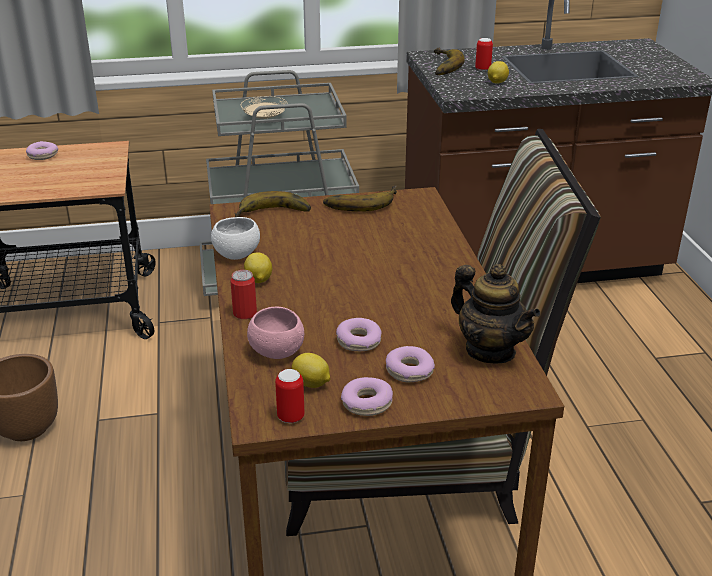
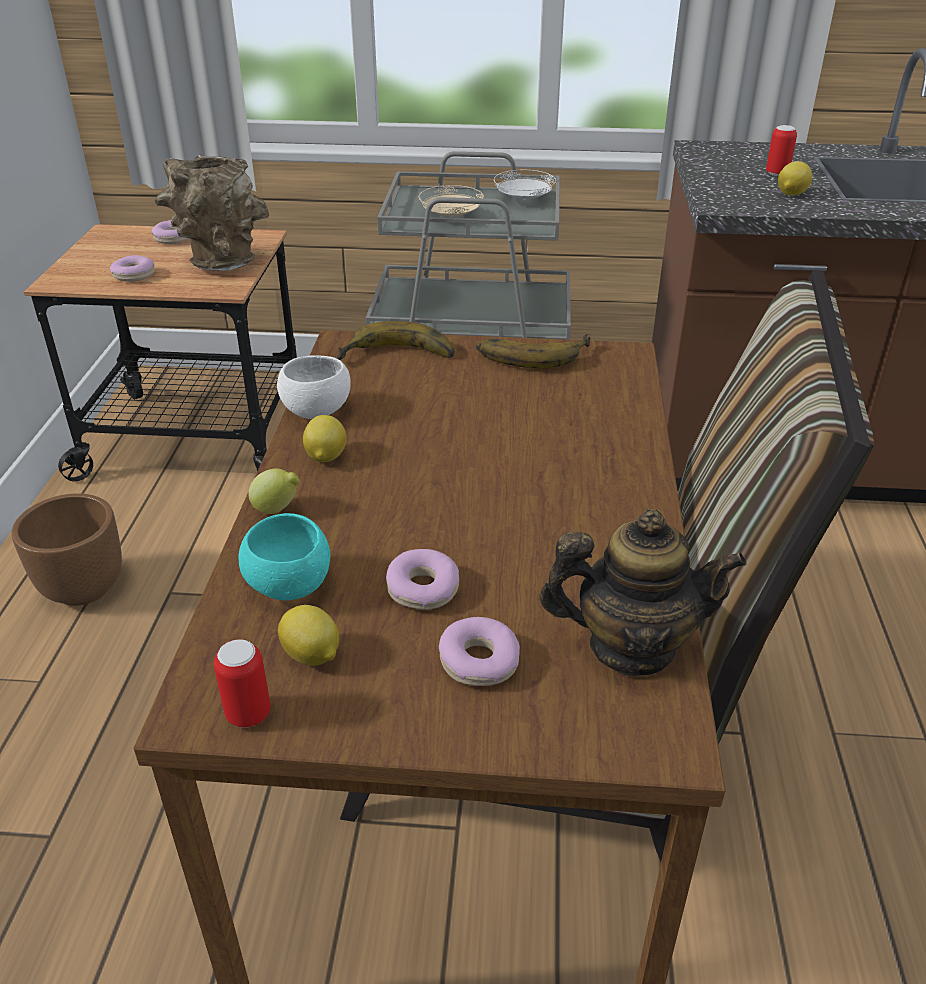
camera: 15 degrees right, 5 degrees up
(90, 169) = (219, 263): none -> brown vase
(245, 313) = (277, 509): can -> lemon
(276, 352) = (288, 586): pink bowl -> turquoise bowl
(310, 102) = (524, 200): none -> white plate
(367, 403) = (381, 712): donut -> donut (134, 275)
(440, 66) = (714, 163): banana -> none
(490, 350) = (631, 646): teapot -> teapot turned 60 degrees counterclockwise

